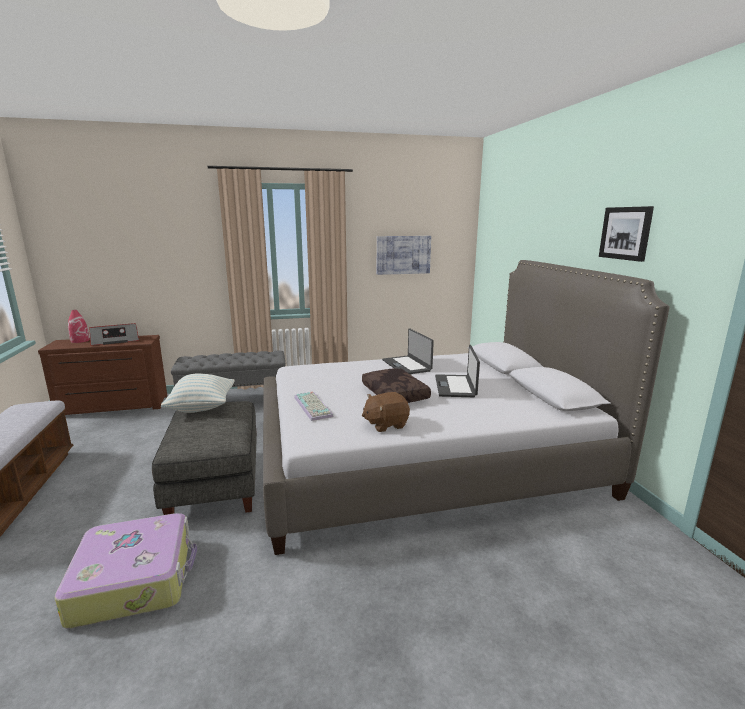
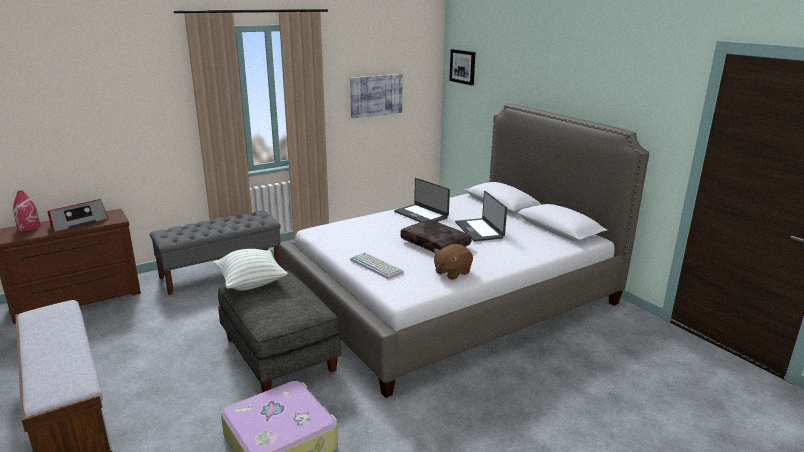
camera: 20 degrees left, 5 degrees up
(626, 233) = (608, 89): picture -> picture (463, 66)

